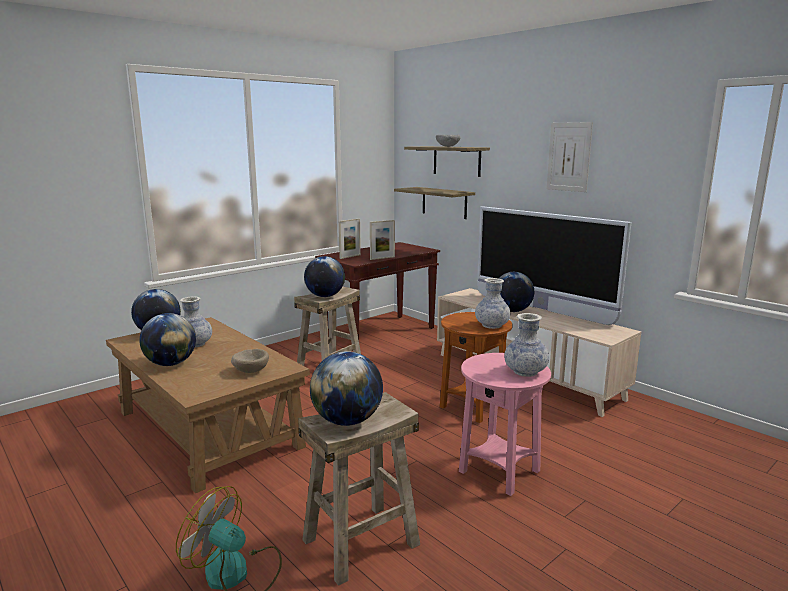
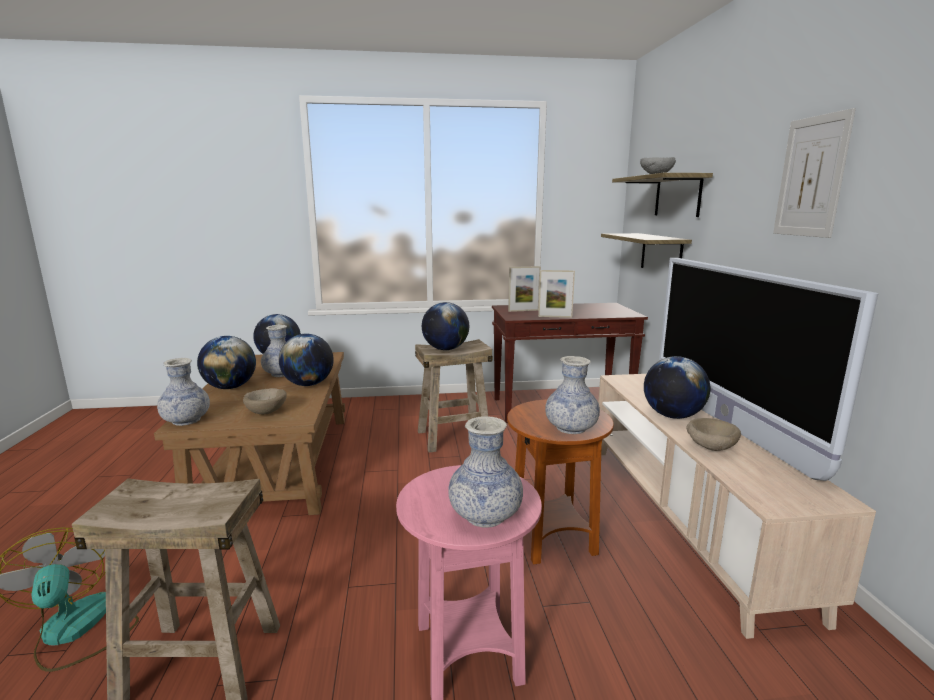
camera: 35 degrees right, 0 degrees up
(194, 393) = (186, 420): none -> vase
(347, 421) = (152, 502): globe -> globe (308, 384)
(550, 322) = (709, 447): none -> beige bowl

